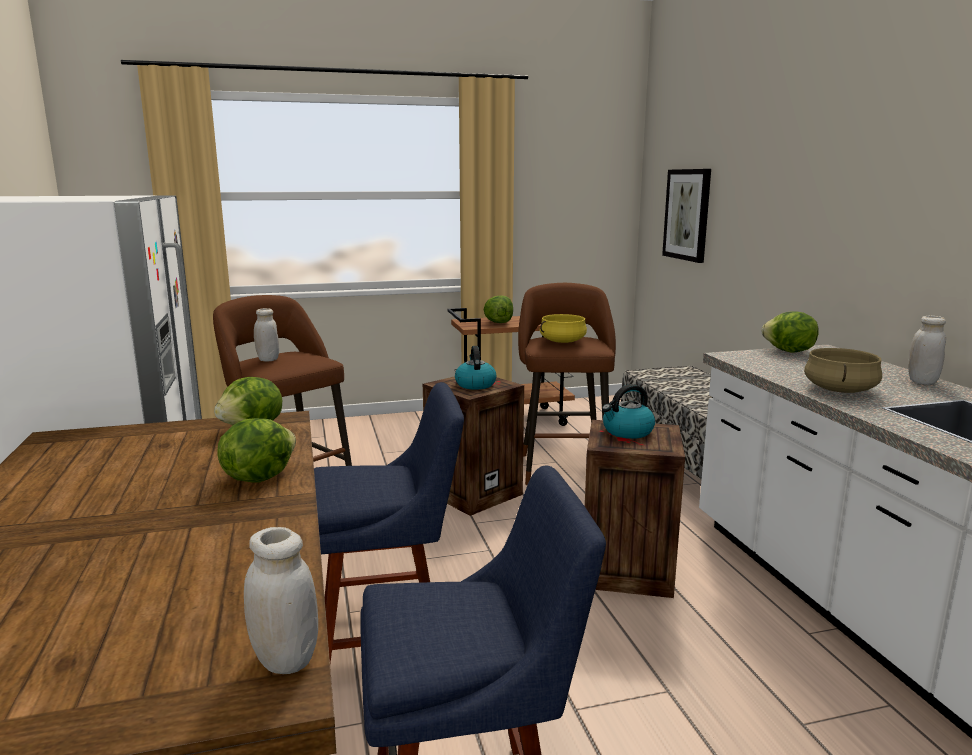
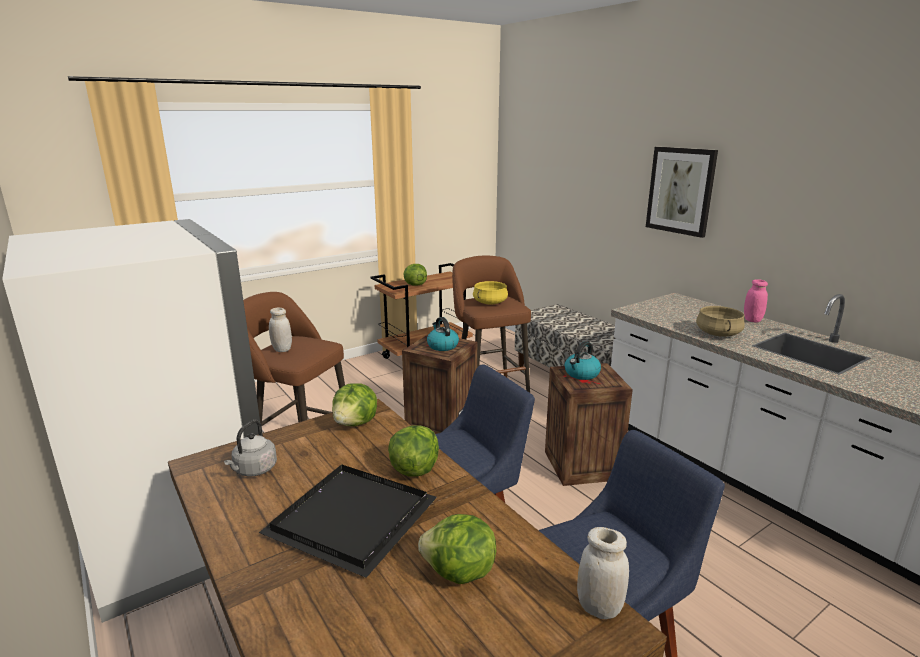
camera: 20 degrees left, 5 degrees up
(96, 451) = (254, 470): none -> grey kettle
(131, 507) = (351, 517): none -> black tray
(687, 214) = (545, 194): picture -> picture (680, 190)
(789, 352) = (659, 302): lettuce -> lettuce (459, 573)
(922, 381) = (752, 320): white jar -> pink jar

